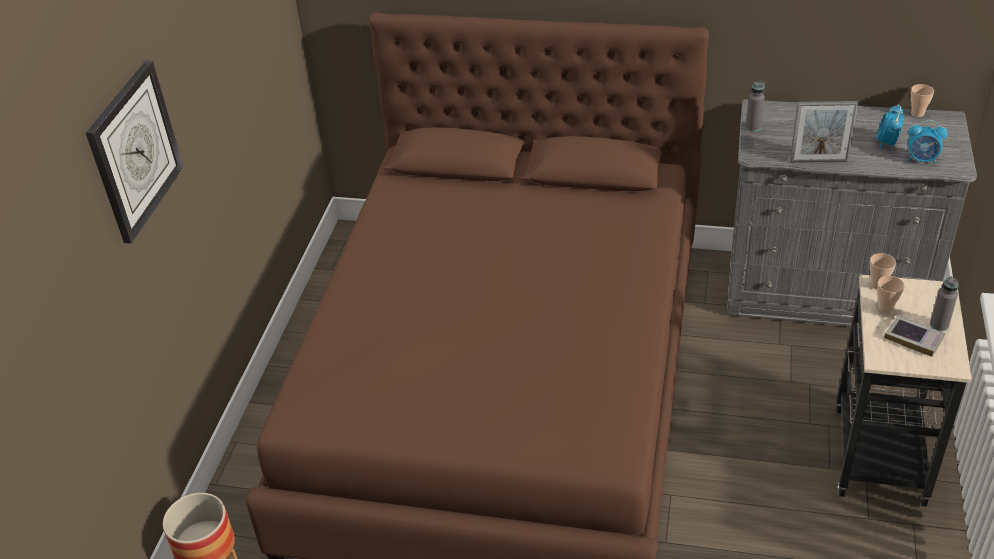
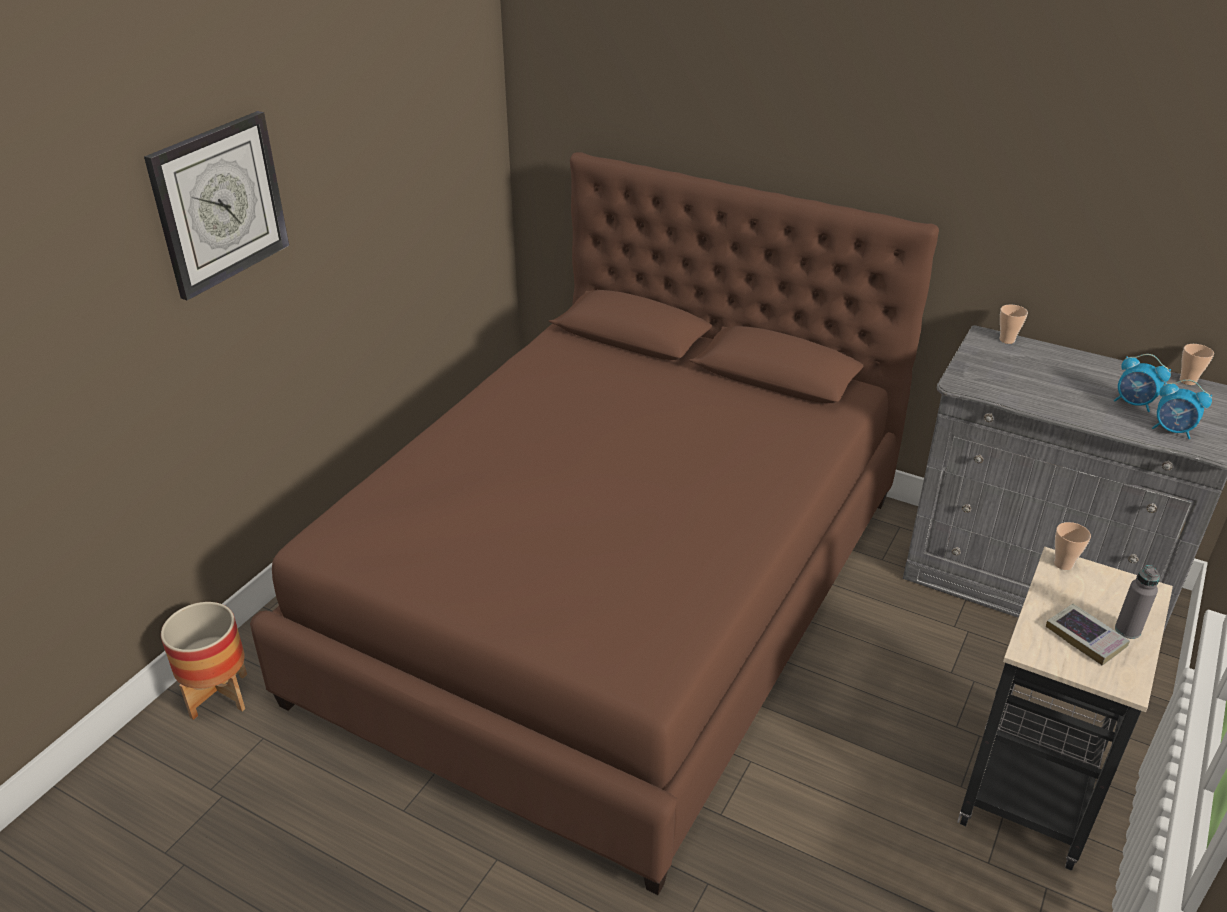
camera: 15 degrees right, 5 degrees down
(753, 127) = (971, 355): grey bottle -> none
(818, 161) = (1036, 405): picture frame -> none
(885, 308) = (1062, 593): cup -> cup (1007, 340)
(887, 143) = (1134, 404): alarm clock -> alarm clock turned 90 degrees counterclockwise

